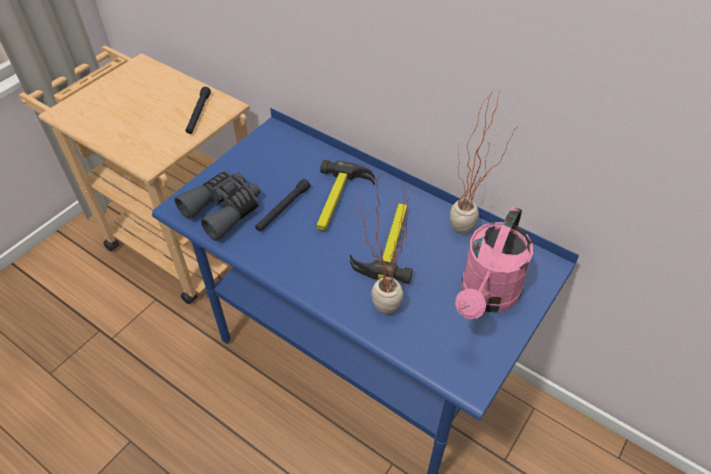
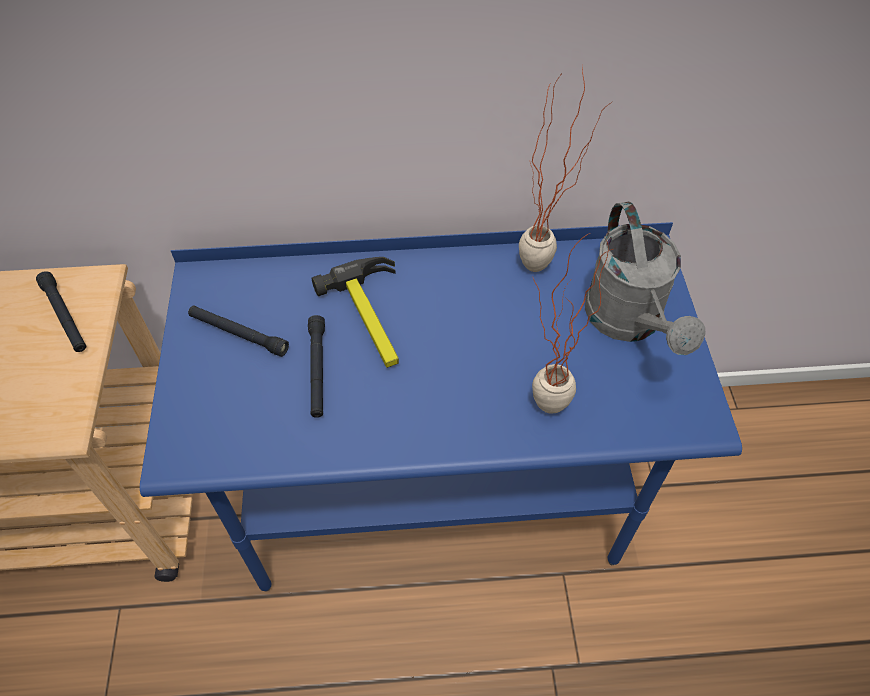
camera: 40 degrees left, 5 degrees up
(224, 210) = (242, 421): grey binoculars -> none
(264, 168) = (238, 334): none -> black flashlight
(388, 244) = (478, 332): hammer -> none
(486, 297) = (629, 323): pink watering can -> grey watering can

